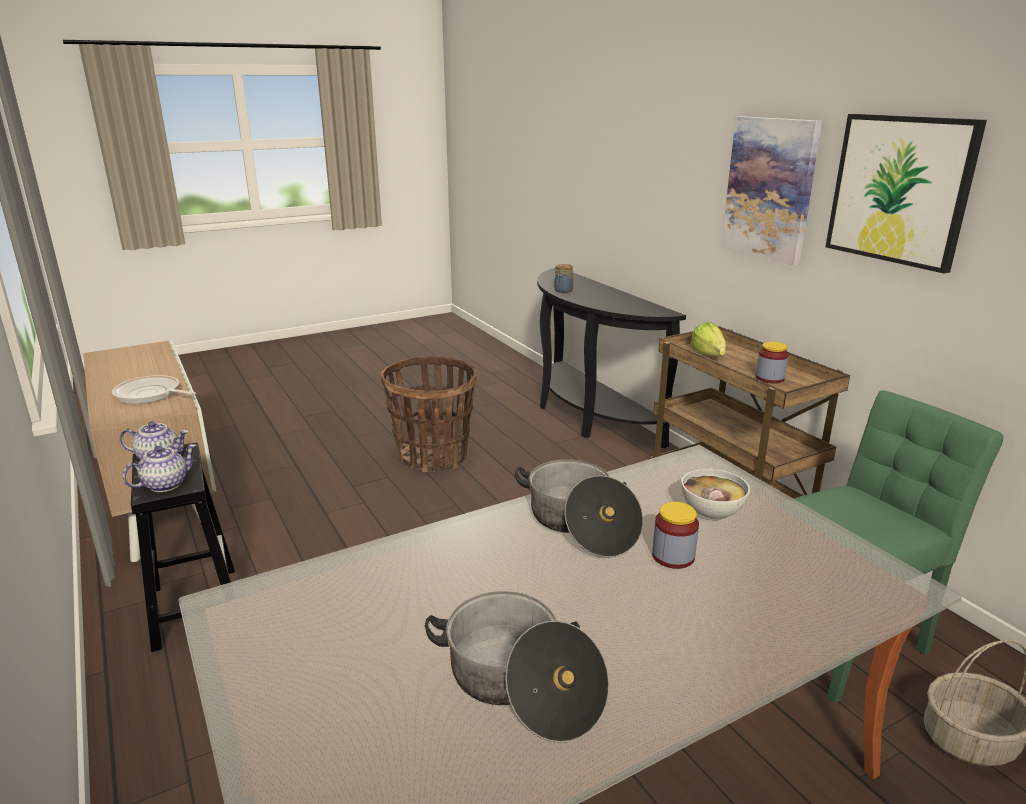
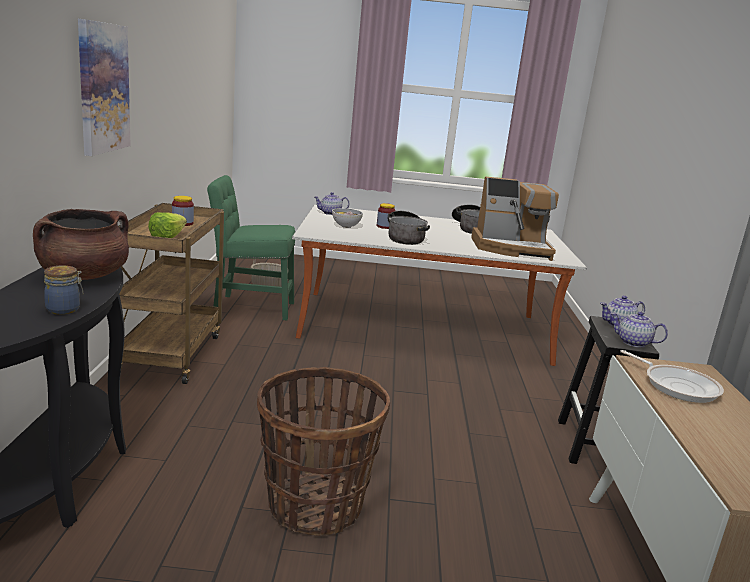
camera: 150 degrees left, 5 degrees down
(364, 600) = (511, 248): none -> coffee machine
(613, 303) = (84, 276): none -> brown cooking pot
(839, 559) = (330, 213): none -> teapot
(900, 190) = (150, 73): picture -> none

